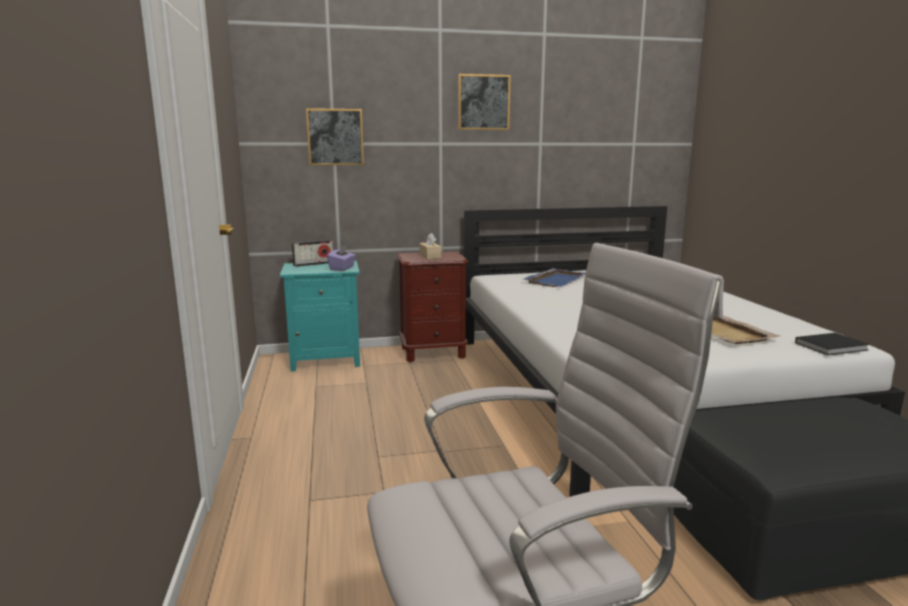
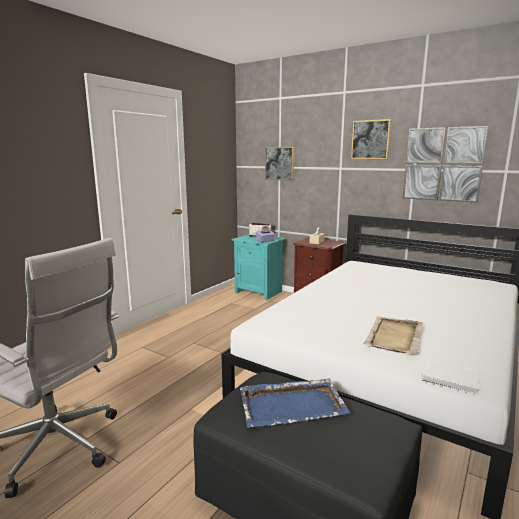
camera: 45 degrees right, 0 degrees up
(556, 280) = (391, 274): blue tray -> blue tray (293, 405)
(573, 136) = (443, 164): none -> picture
(833, 346) = (451, 379): black book -> white book

